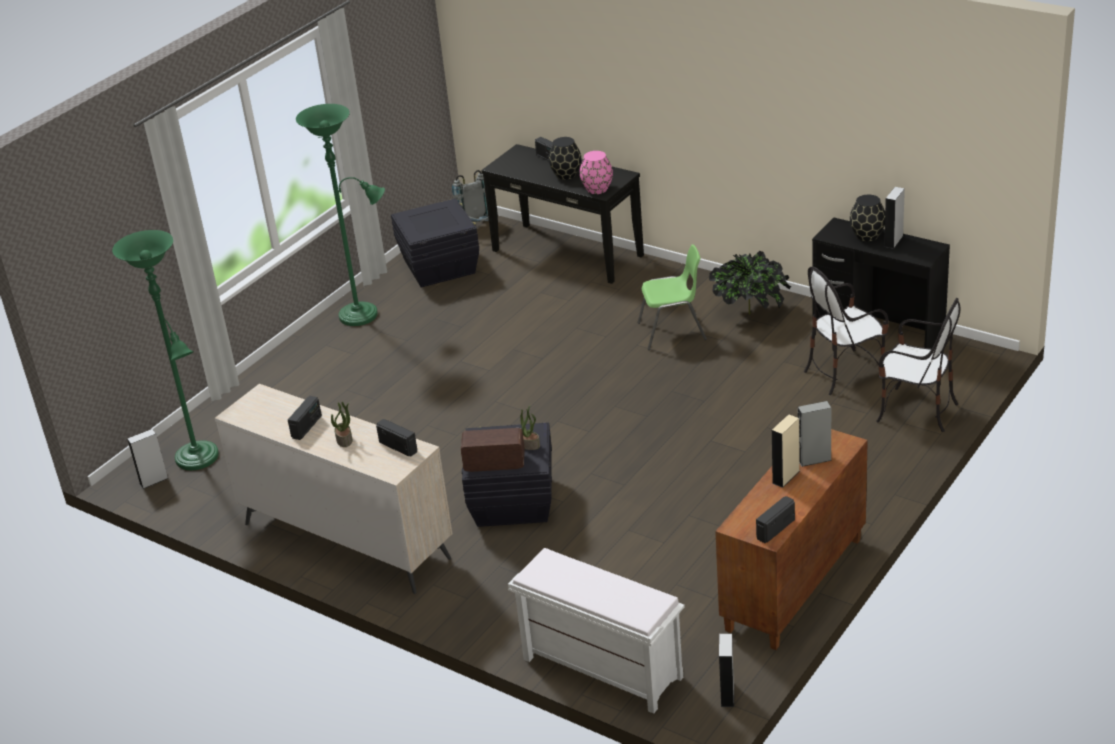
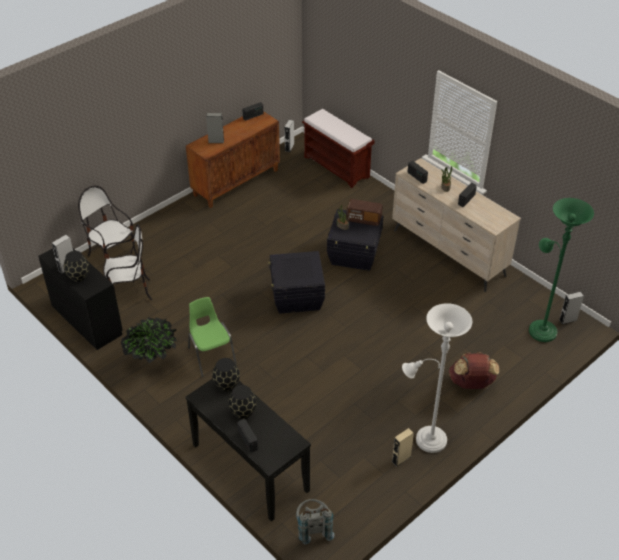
camera: 170 degrees left, 10 degrees up
(307, 376) = (471, 383): none -> brown backpack
(364, 314) = (426, 439): green floor lamp -> white floor lamp
(440, 266) = (357, 483): black storage box -> black storage box (296, 297)
(597, 189) = (227, 385): pink vase -> black vase
(600, 668) = (337, 167): white bench -> brown bench
(673, 332) = (211, 355): green chair -> green chair turned 60 degrees clockwise
(786, 477) = (234, 136): beige speaker -> beige speaker (401, 459)

